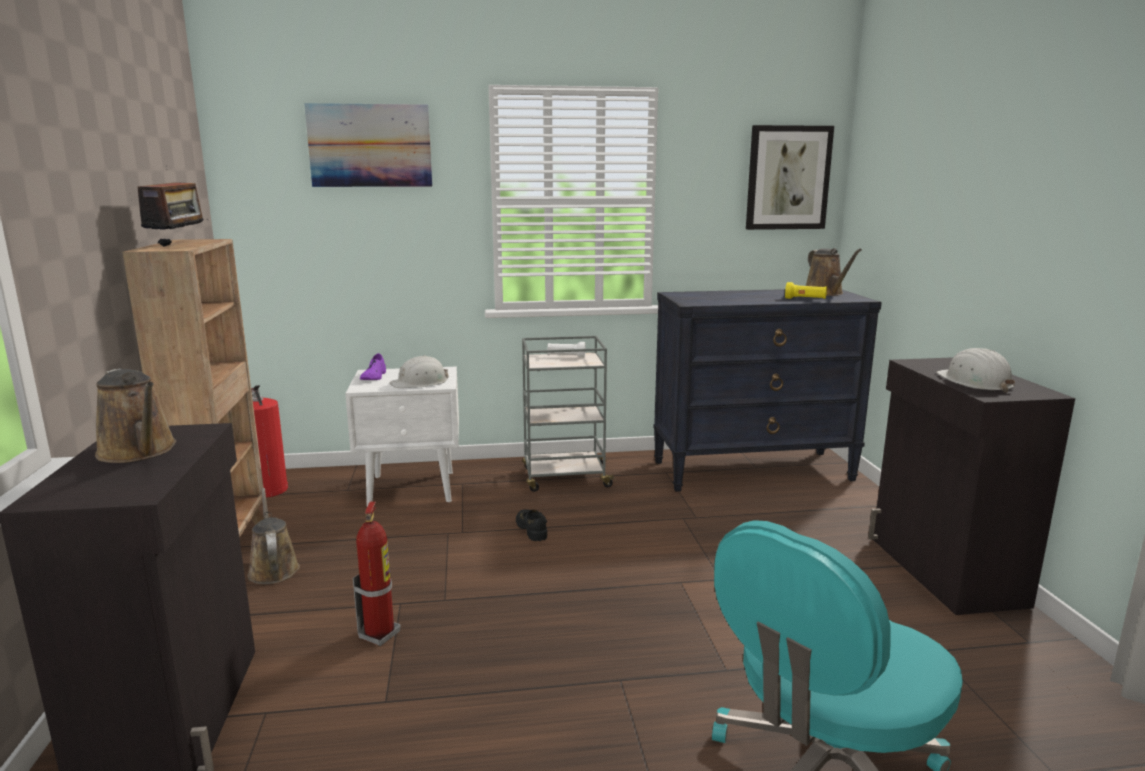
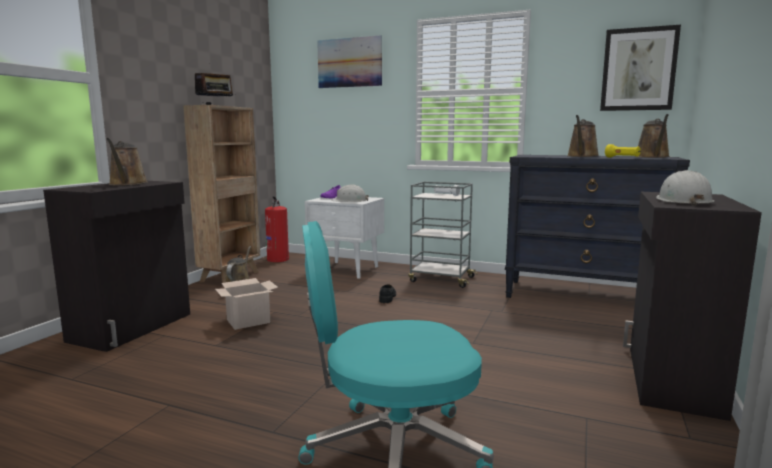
camera: 30 degrees right, 5 degrees down
(380, 634) = (249, 321): fire extinguisher -> cardboard box
(752, 297) = (582, 156): none -> brown watering can

